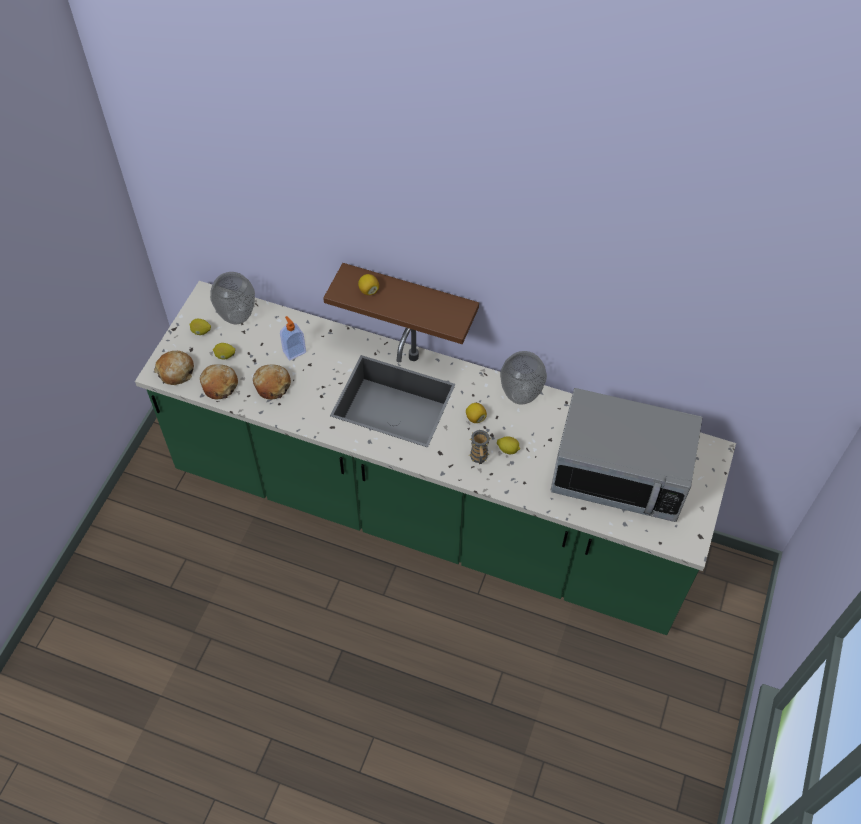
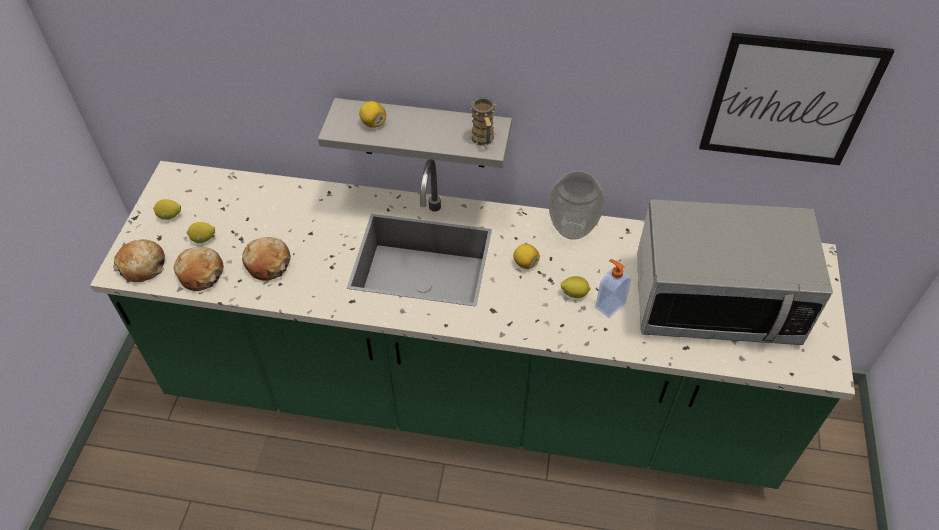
camera: 10 degrees left, 5 degrees down
(238, 316) = (213, 193): vase -> none
(294, 351) = (289, 221): soap dispenser -> soap dispenser (609, 305)
(410, 300) = (423, 134): brown shelf -> grey shelf
(479, 458) = (542, 309): mug -> mug (483, 140)
(690, 331) = (788, 101): none -> picture

